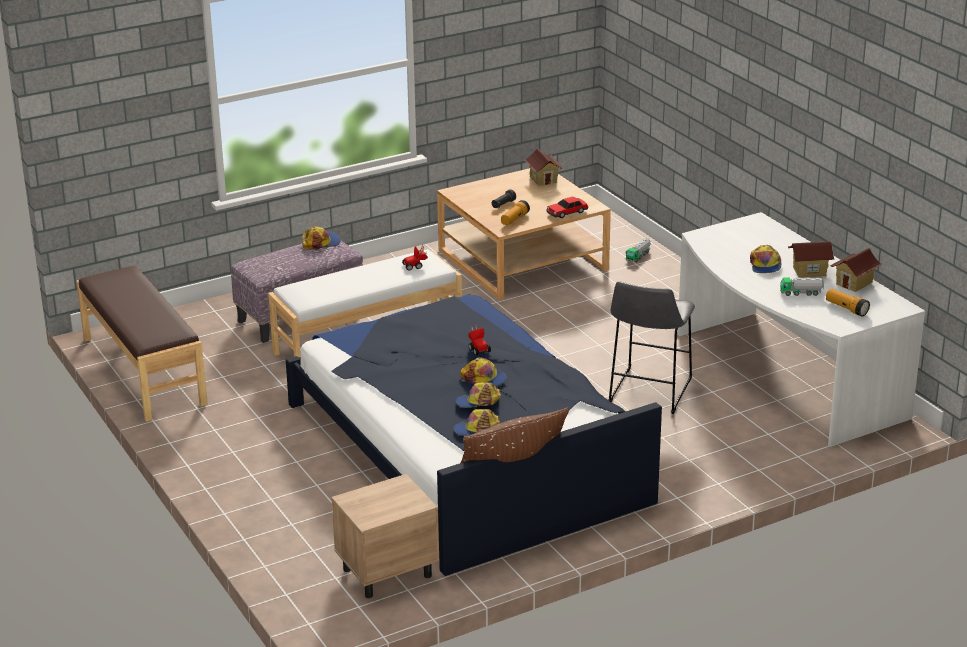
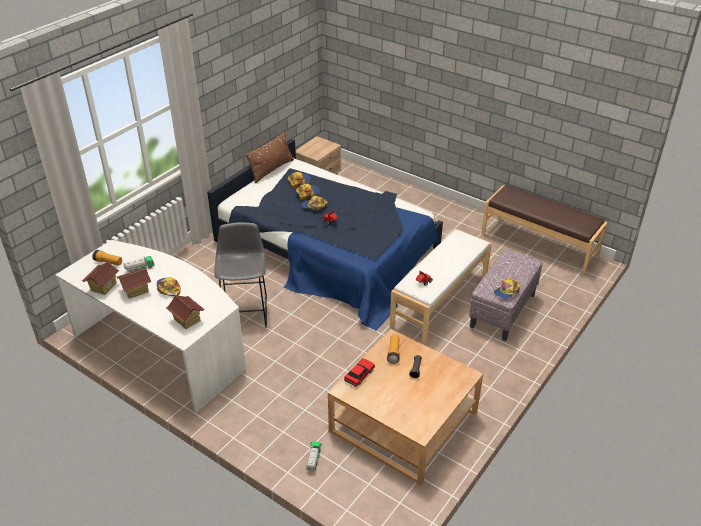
camera: 155 degrees right, 10 degrees up
(543, 179) = (408, 418): toy house -> toy house (187, 320)

